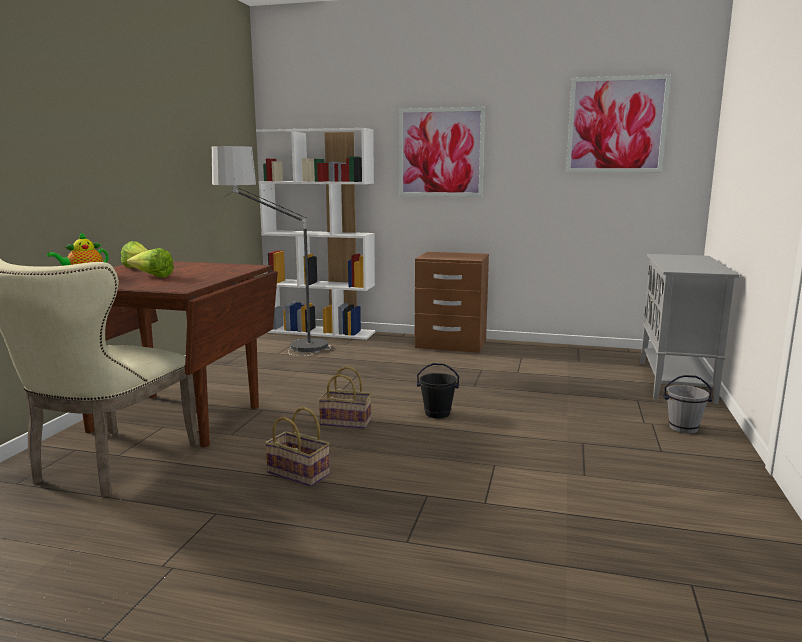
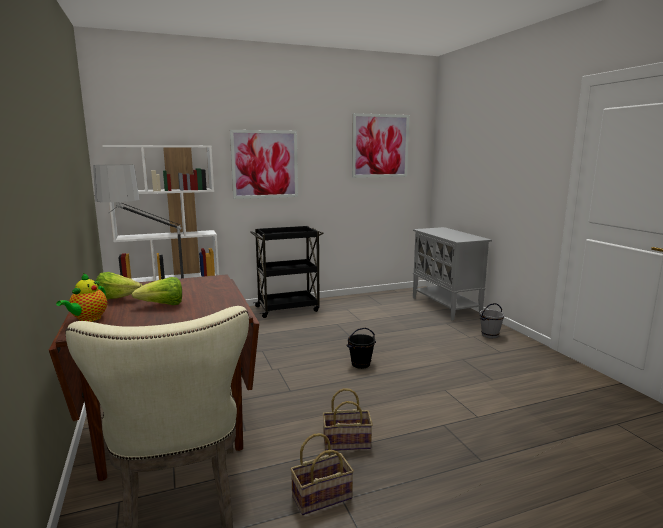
camera: 35 degrees left, 0 degrees up
(347, 422) = (314, 389): basket -> basket (322, 496)
(451, 344) = (288, 308): brown nightstand -> black cart

